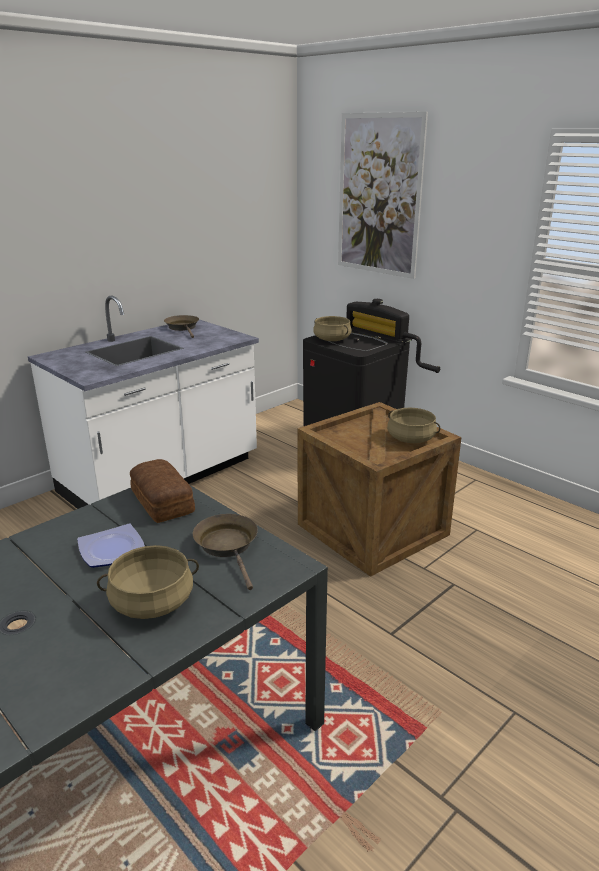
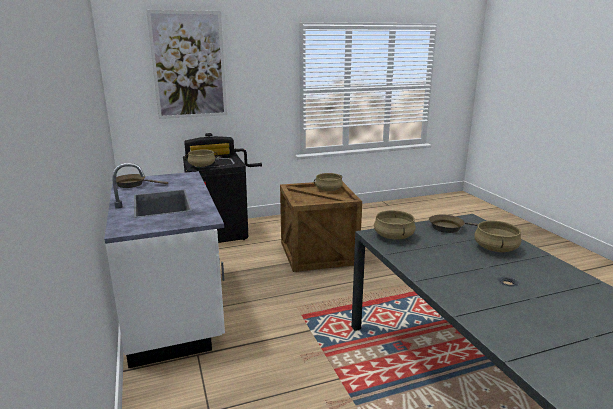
camera: 65 degrees left, 5 degrees down
(112, 549) = (441, 252): plate -> none
(161, 502) = (394, 236): bread -> beige cooking pot

